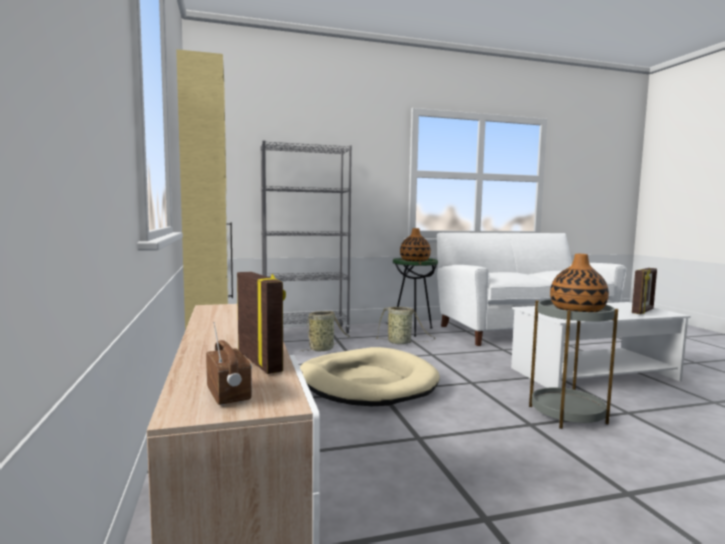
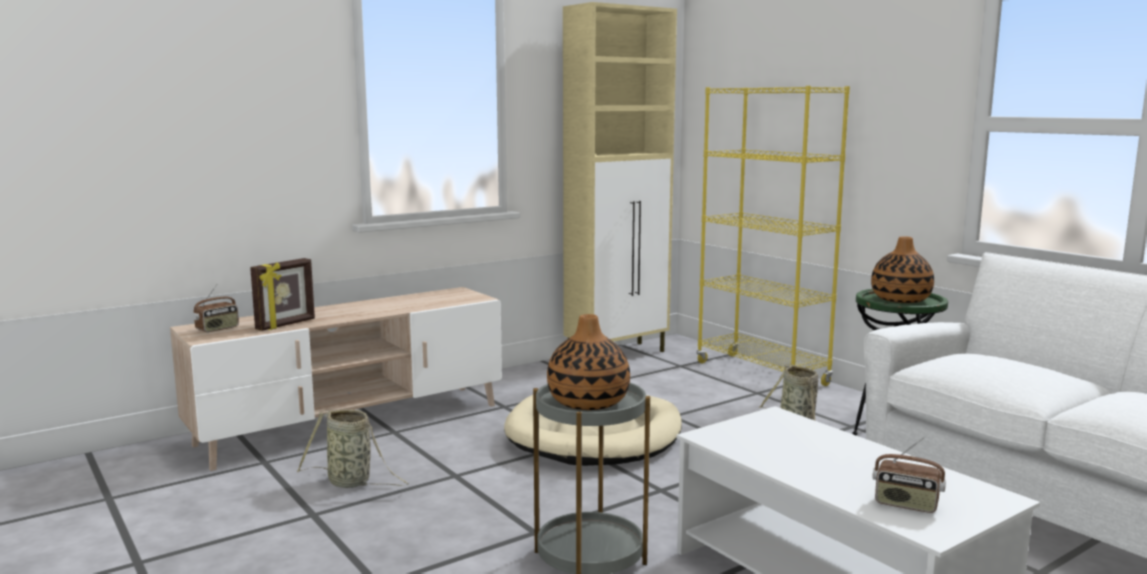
camera: 70 degrees right, 5 degrees up
(305, 332) = (761, 374): grey bookcase -> yellow bookcase
(323, 349) = (696, 395): basket -> basket (352, 483)
(643, 311) = (906, 504): picture frame -> radio

